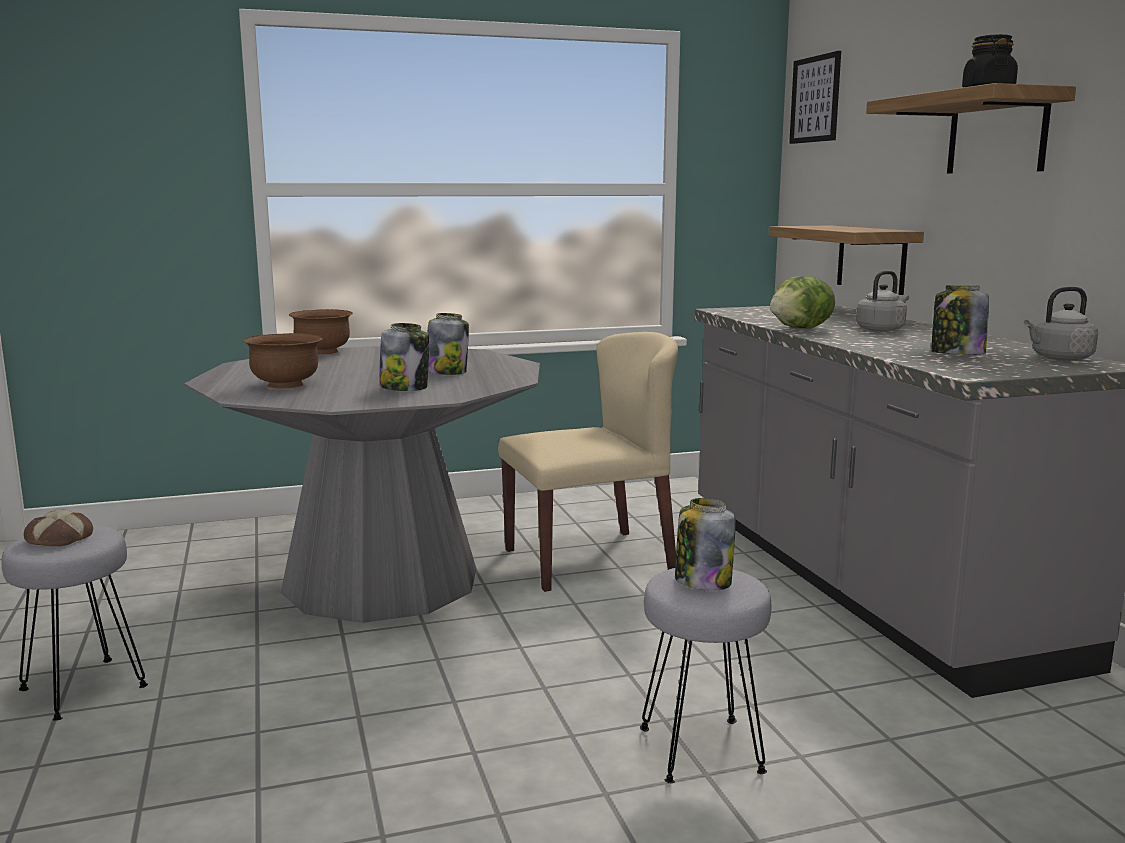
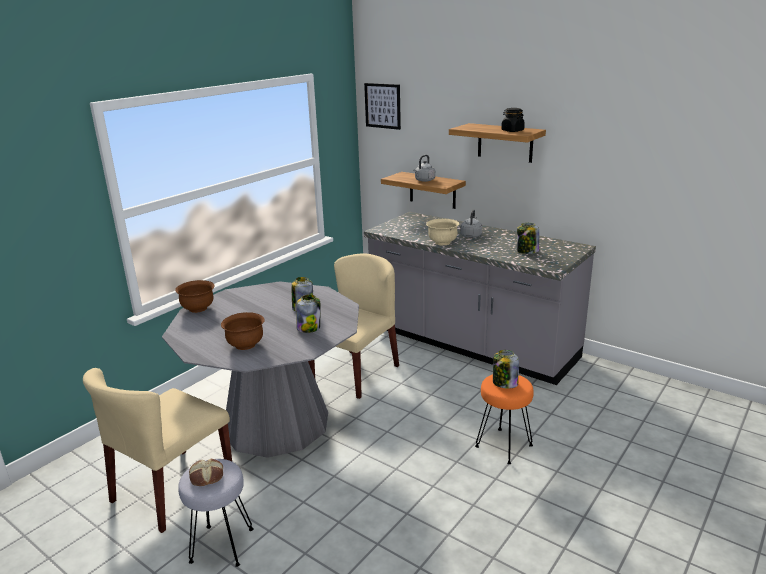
camera: 35 degrees left, 10 degrees up
(146, 604) = (172, 489): none -> beige chair
(701, 748) = (503, 445): grey stool -> orange stool
(801, 329) = (442, 242): lettuce -> beige bowl
(1059, 358) = (560, 246): grey kettle -> grey kettle (424, 180)

